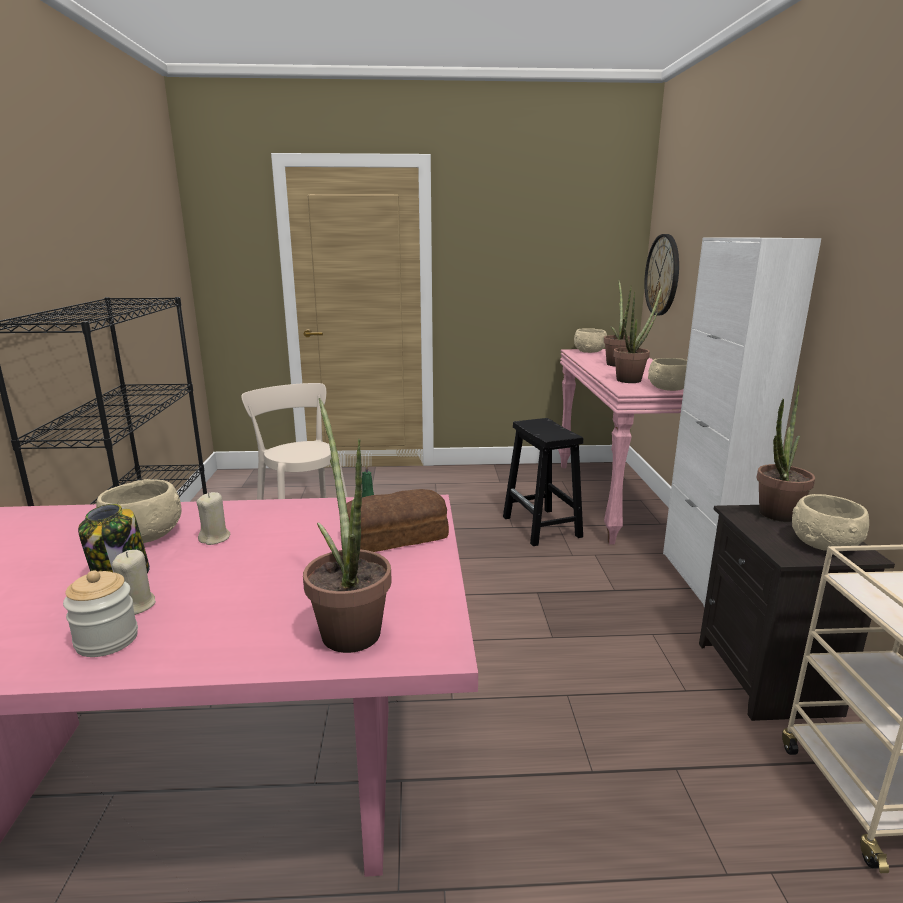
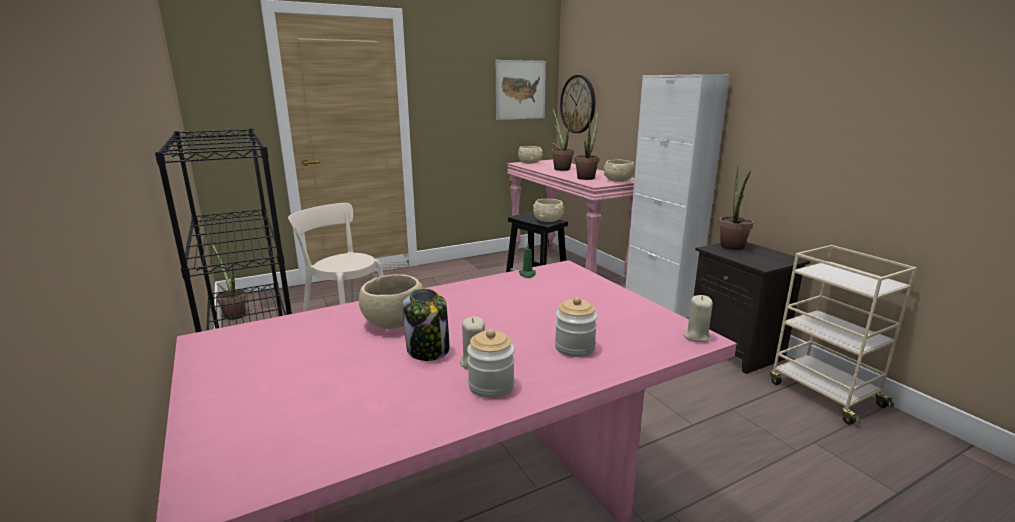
camera: 25 degrees left, 0 degrees up
(215, 538) = (454, 313): beige candle -> beige candle (696, 336)
(264, 618) = (574, 347): none -> jar
(348, 626) = (633, 339): potted plant -> potted plant (233, 314)
(397, 537) = (579, 288): bread -> none
(588, 254) = (520, 90): none -> picture
(825, 545) = (771, 257): beige bowl -> beige bowl (548, 220)

